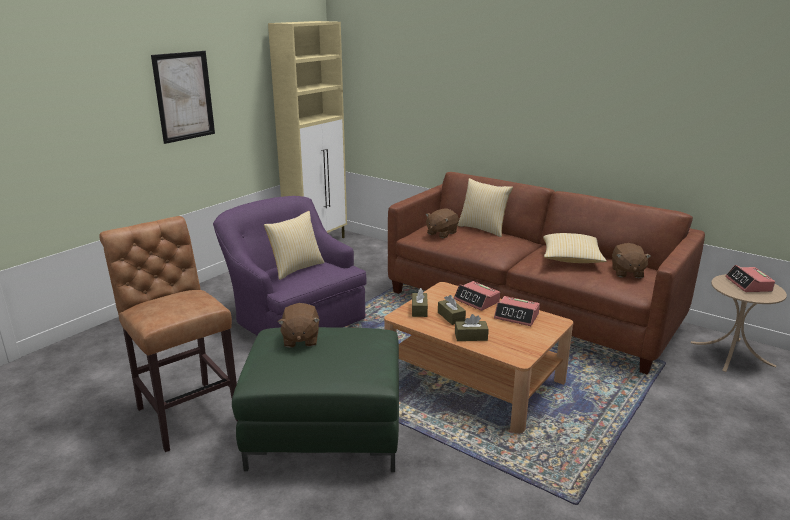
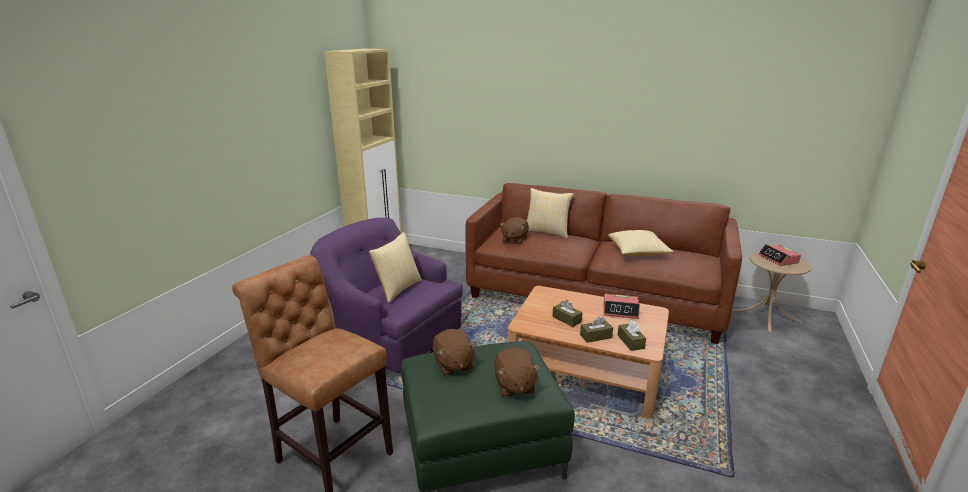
camera: 15 degrees left, 0 degrees up
(184, 96) = (254, 127): picture -> none
(419, 310) = (535, 316): brown tissue box -> brown tissue box (630, 342)
(477, 301) = (578, 300): alarm clock -> none
(626, 272) = (688, 260): brown plush toy -> brown plush toy (514, 386)

